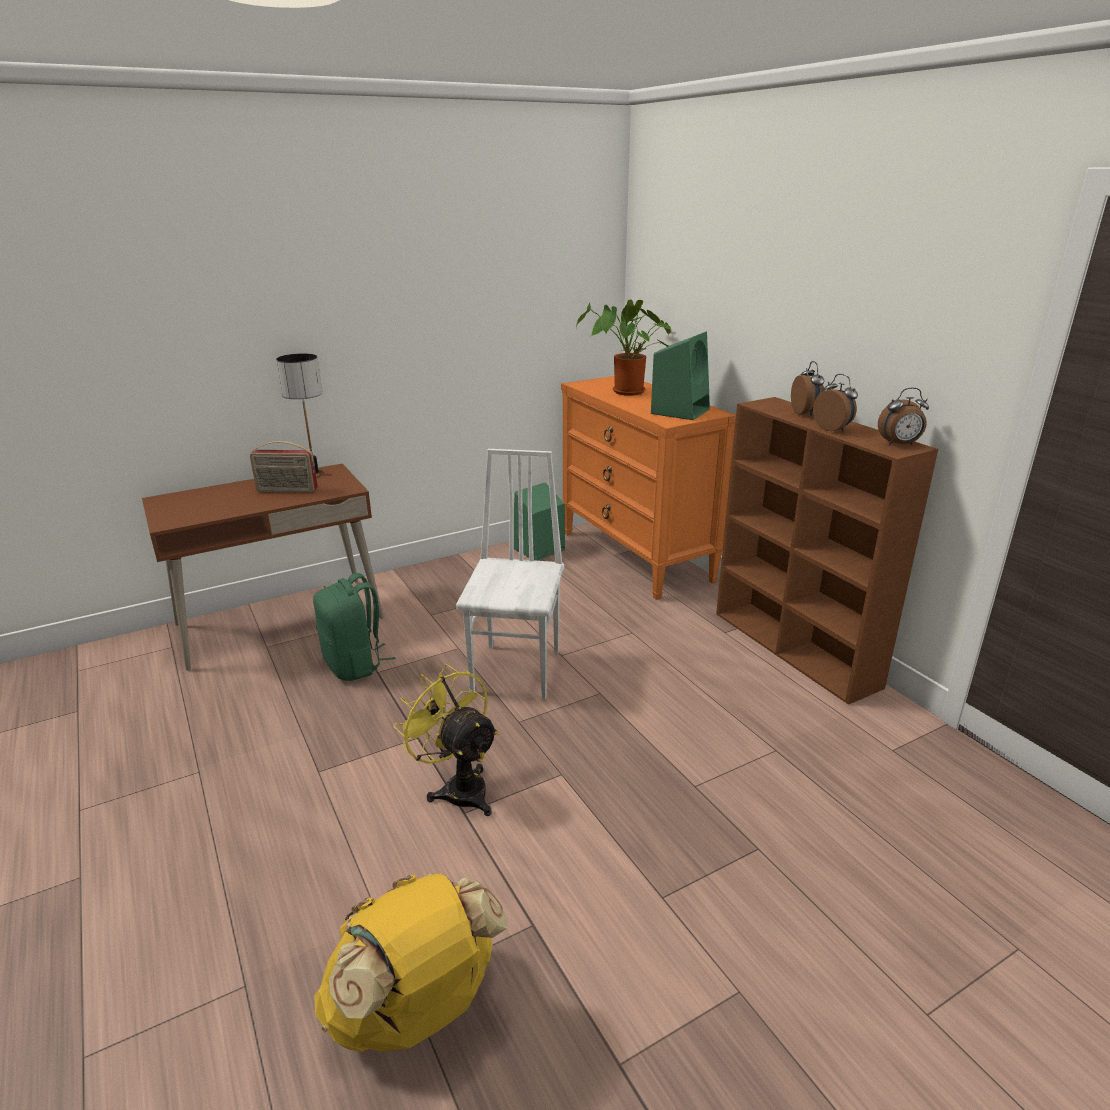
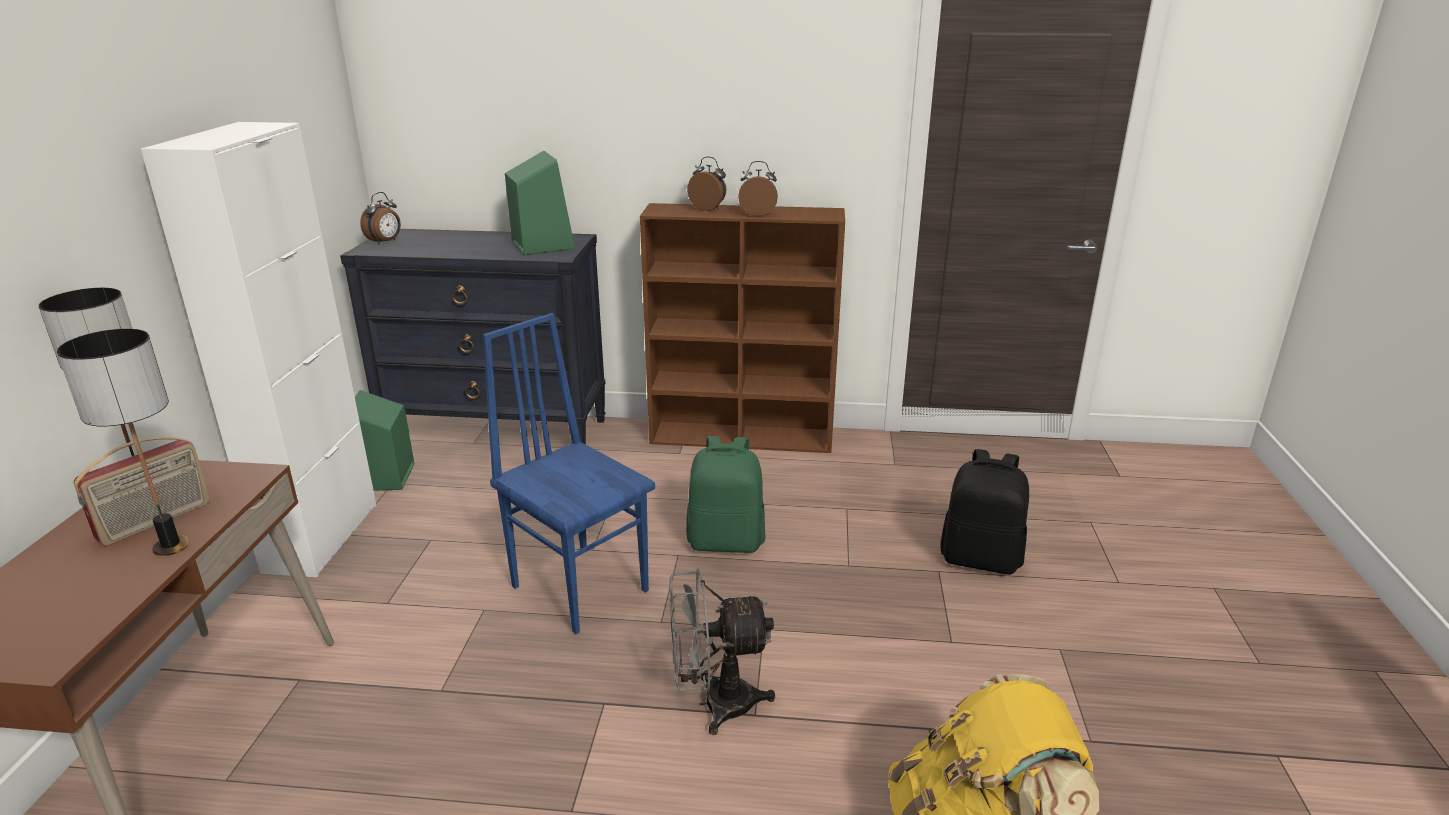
camera: 55 degrees left, 0 degrees up
(268, 503) = (170, 547): none -> table lamp
(355, 665) = (398, 704): green backpack -> green backpack (726, 541)
(458, 787) = (714, 704): yellow fan -> grey fan
(463, 564) = (321, 537): none -> white cabinet
(518, 671) = (581, 587): white chair -> blue chair
(626, 393) = (443, 244): potted plant -> none
(636, 556) = (498, 433): orange dresser -> black dresser
(817, 873) = (981, 558): none -> black backpack
(899, 445) = (821, 212): alarm clock -> alarm clock (385, 242)

